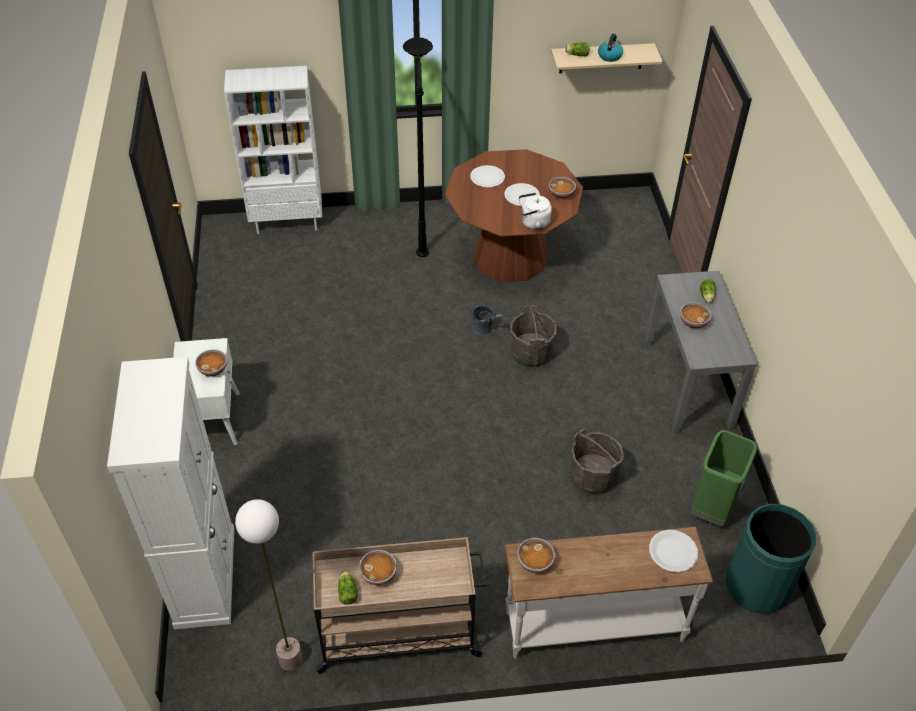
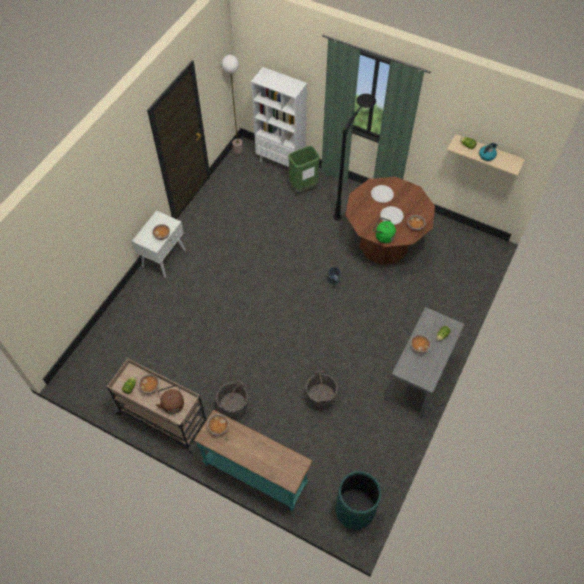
camera: 35 degrees right, 10 degrees up
(205, 576) = (104, 336): white cabinet -> none
(291, 659) = (110, 399): floor lamp -> floor lamp (238, 150)
(433, 576) = (172, 403): none -> brown kettle
(531, 353) = (347, 309): grey bucket -> grey bucket (233, 407)
(533, 223) = (383, 236): white kettle -> green kettle
(593, 625) = (256, 474): white console table -> turquoise console table
(672, 552) = (288, 465): white plate -> none
(712, 509) = (368, 454): green trash can -> green trash can (303, 187)

